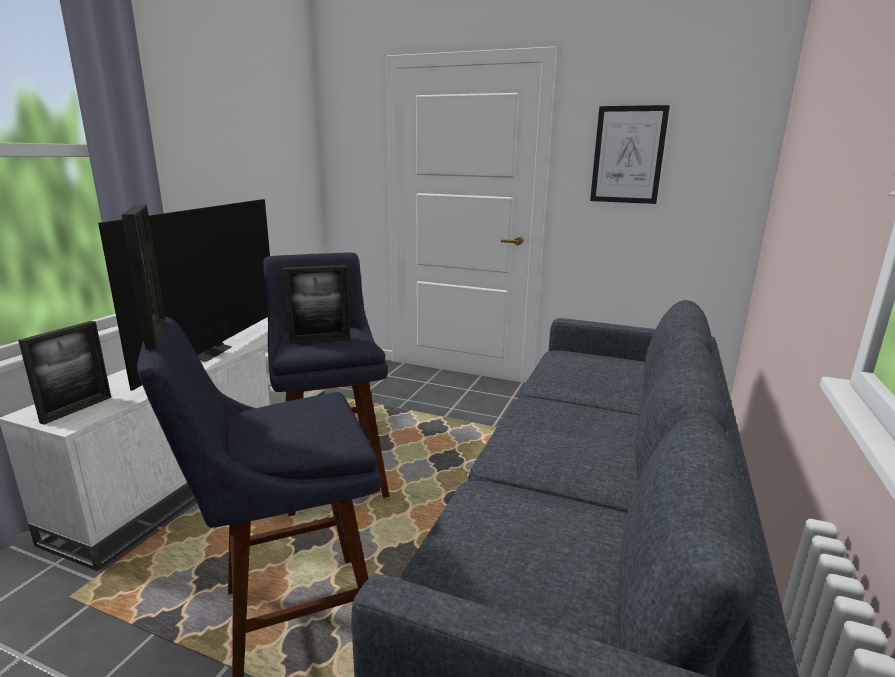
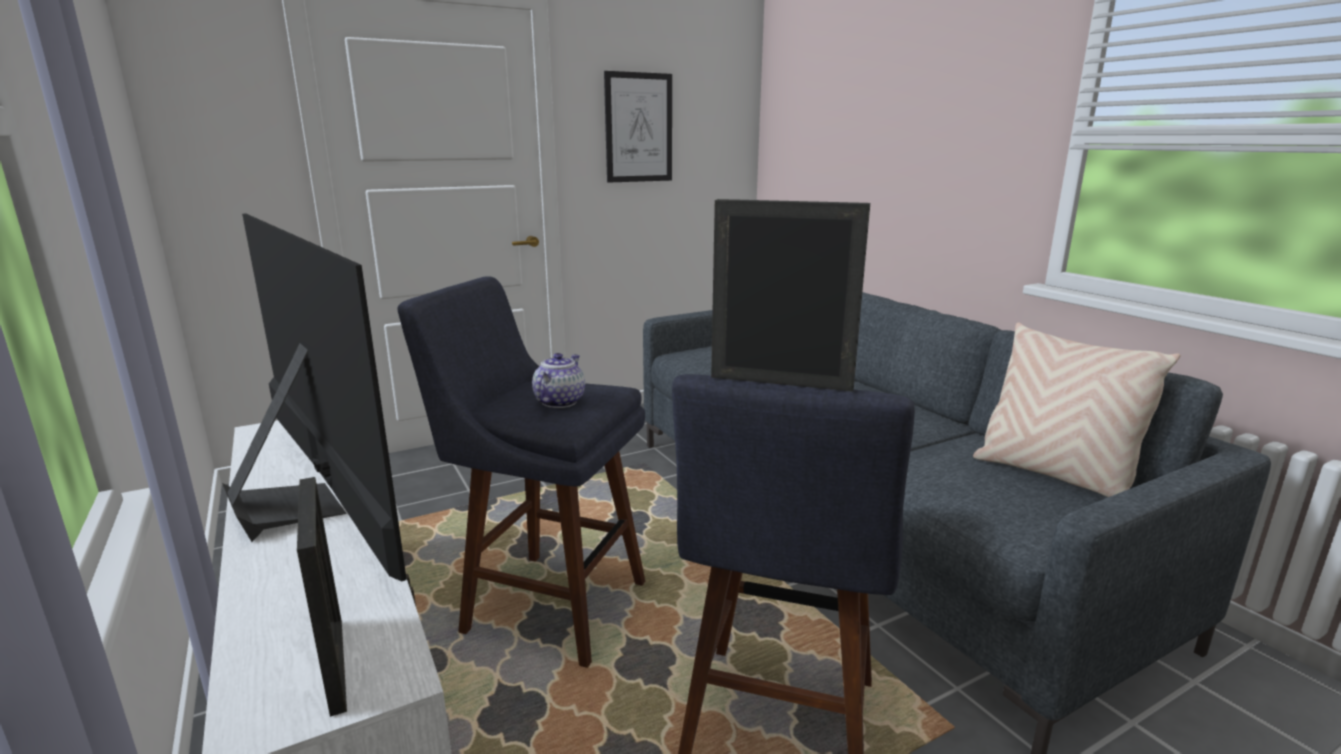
camera: 50 degrees left, 0 degrees up
(319, 340) = (559, 401): picture frame -> teapot
(587, 584) = (1053, 475): none -> beige pillow

